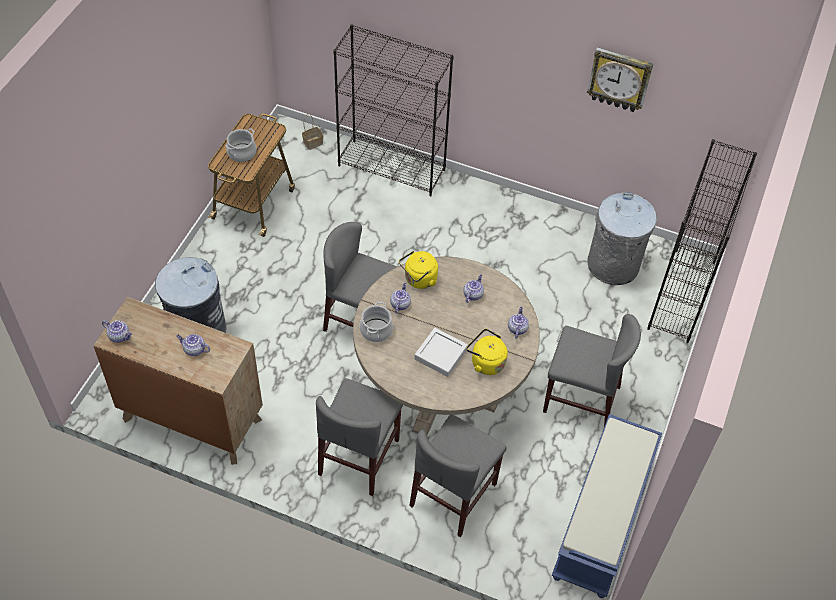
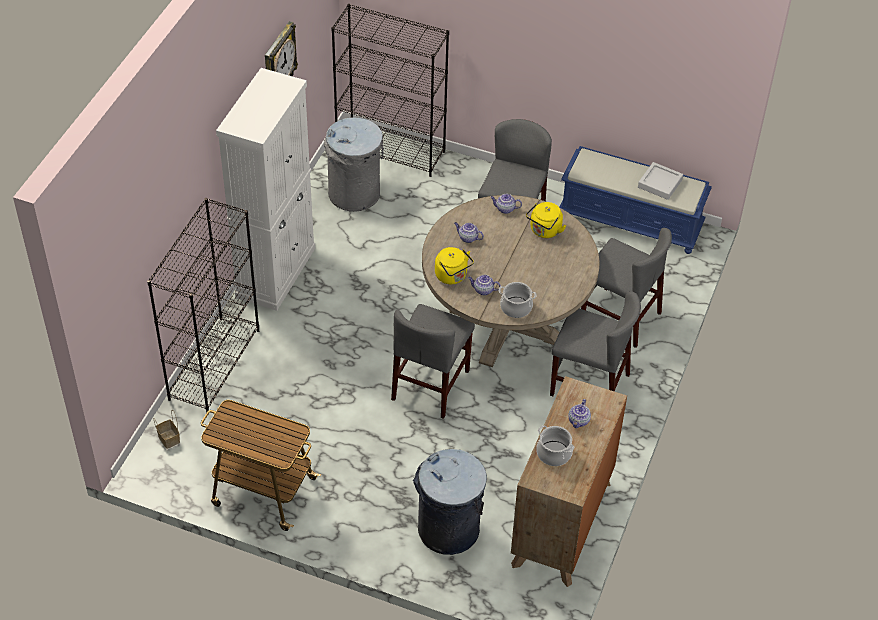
camera: 90 degrees left, 5 degrees down
(120, 336) = (569, 484): teapot -> none
(242, 153) = (265, 438): cooking pot -> cooking pot (554, 453)
(440, 354) = (539, 261): grey tray -> grey tray (660, 183)
(502, 206) = (276, 272): none -> white cabinet

